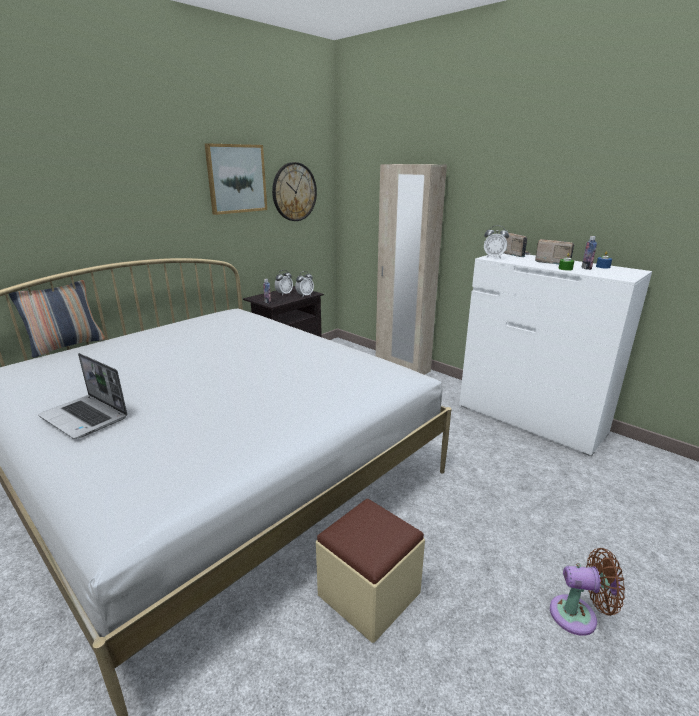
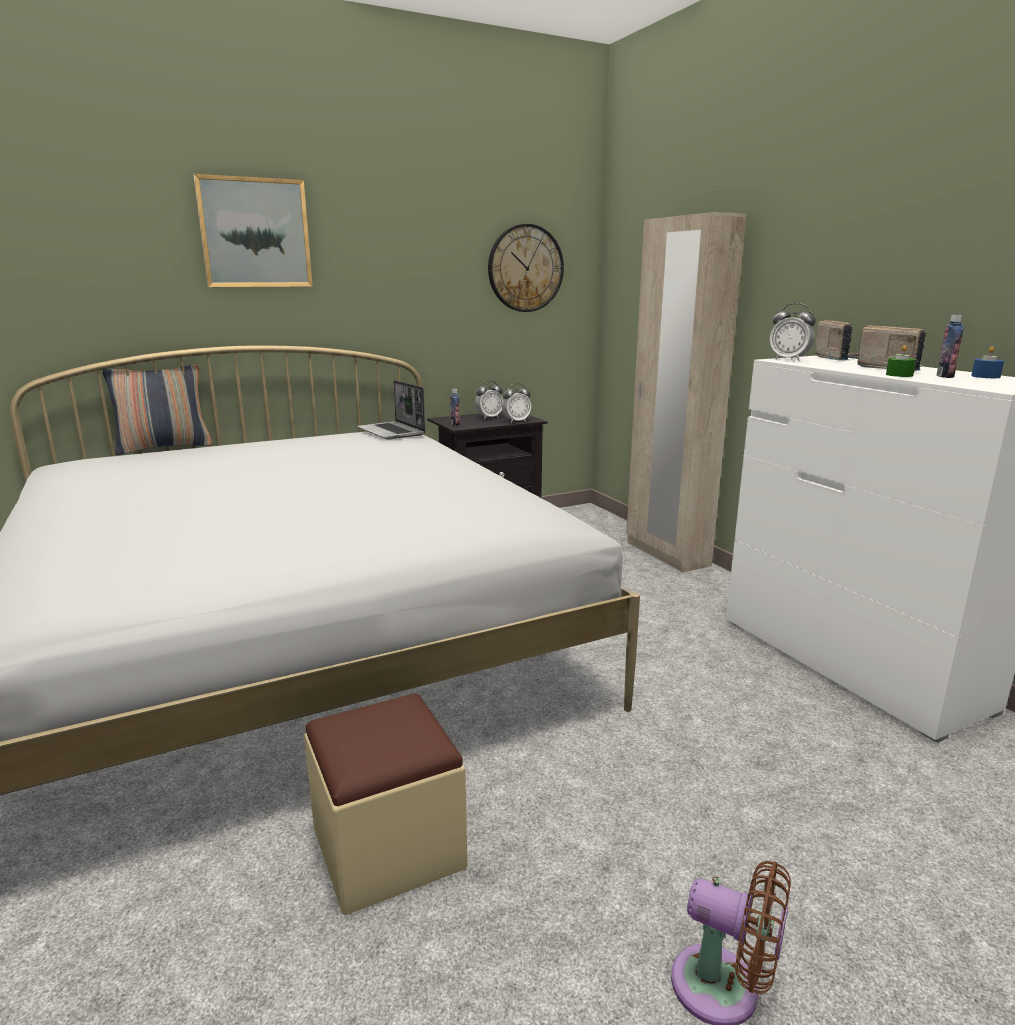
camera: 20 degrees right, 5 degrees down
(85, 417) = (94, 513): laptop -> laptop (392, 432)
(236, 179) = (431, 244): picture -> picture (255, 233)

